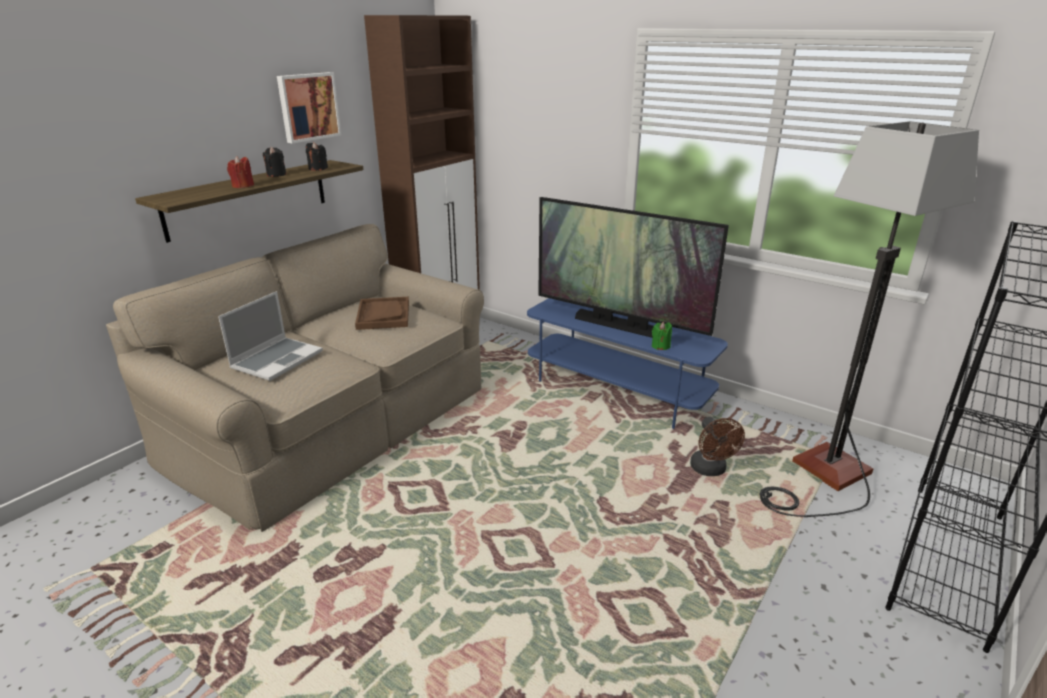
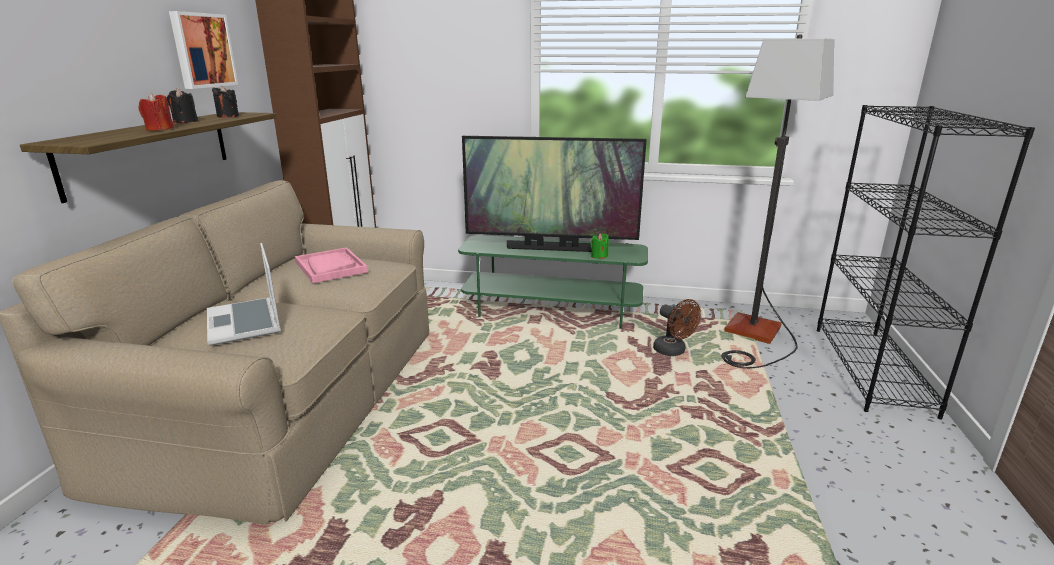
camera: 25 degrees left, 5 degrees down
(277, 360) = (245, 323): laptop -> laptop turned 150 degrees clockwise
(383, 315) = (330, 267): brown tray -> pink tray
(617, 391) = (553, 311): blue tv stand -> green tv stand

